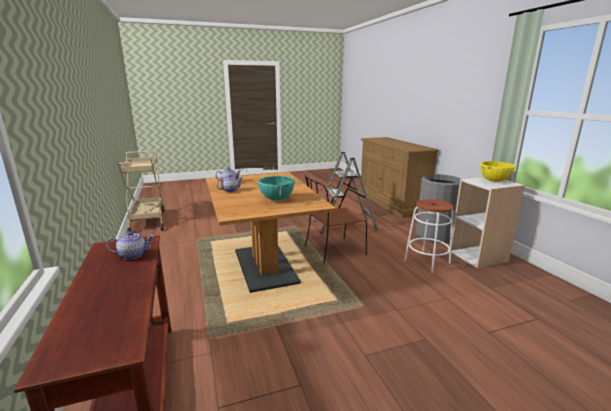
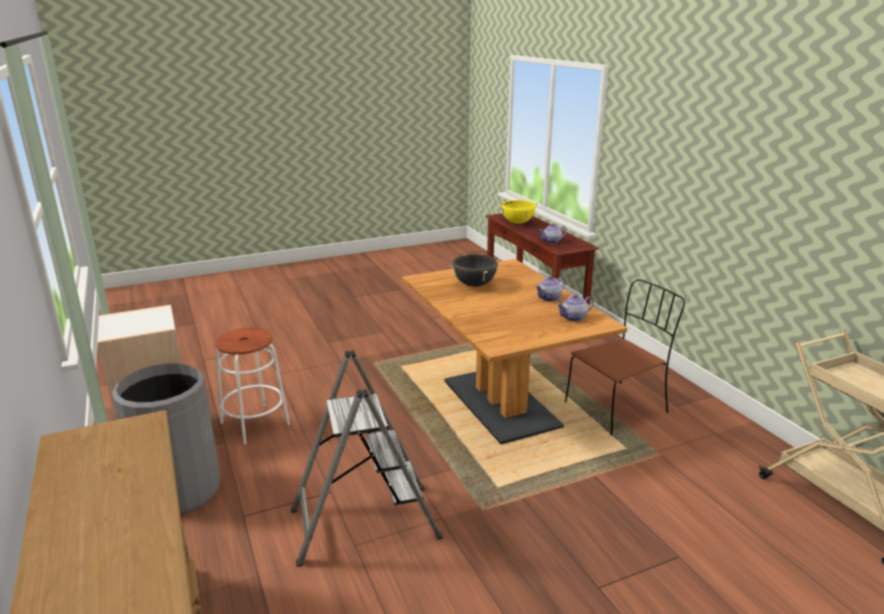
camera: 175 degrees right, 5 degrees up
(277, 199) = (474, 285): turquoise cooking pot -> black cooking pot
(333, 251) = (399, 437): brown chair -> brown chair (617, 407)
(494, 181) = (128, 323): yellow cooking pot -> yellow cooking pot (517, 223)

